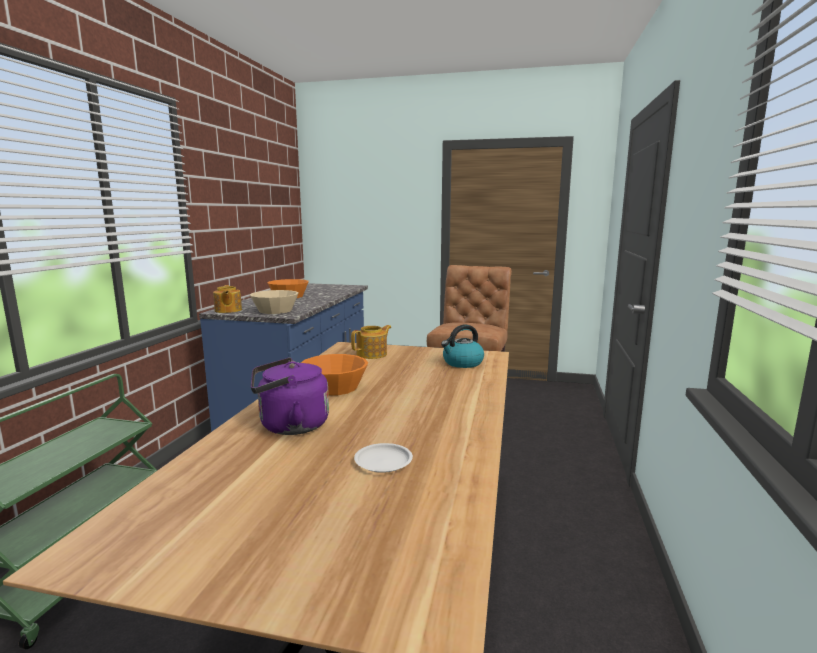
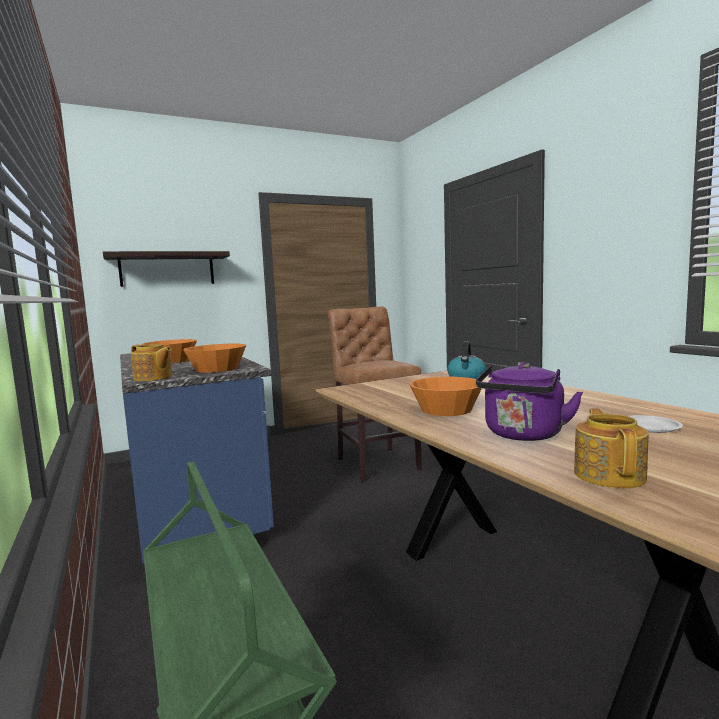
camera: 40 degrees left, 5 degrees down
(275, 310) = (217, 369): beige bowl -> orange bowl
(359, 214) = (167, 269): none -> shelf
(372, 354) = (384, 388): teapot -> teapot (609, 475)

